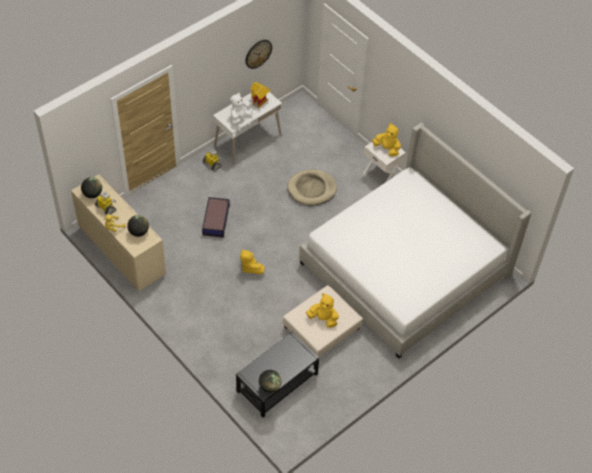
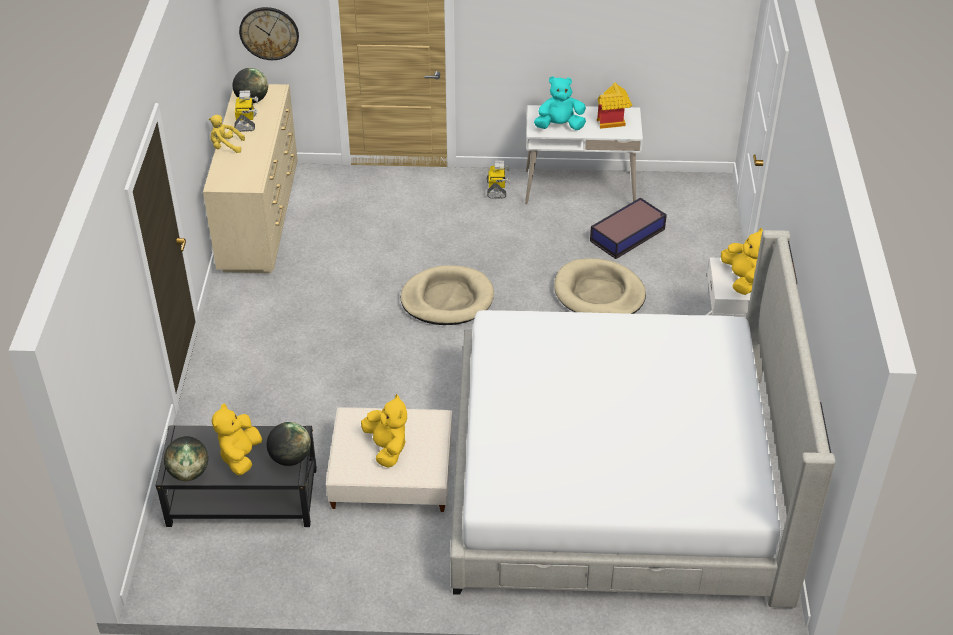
camera: 45 degrees right, 10 degrees down
(139, 232) = (247, 168): globe -> globe (290, 458)
(216, 220) = (420, 253): storage box -> storage box (628, 235)
(240, 118) = (559, 126): white plush toy -> turquoise plush toy
(250, 267) = (392, 334): yellow plush toy -> yellow plush toy (240, 456)
(254, 235) = (447, 299): none -> beige dog bed
(258, 53) = (640, 36): wall clock -> wall clock (269, 33)

